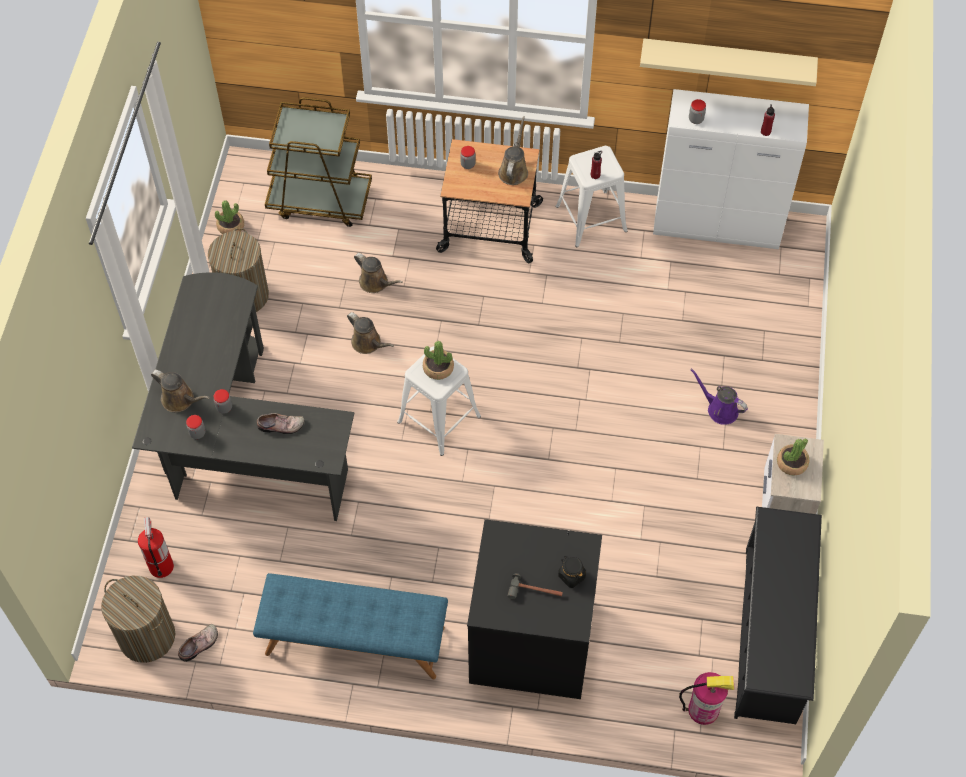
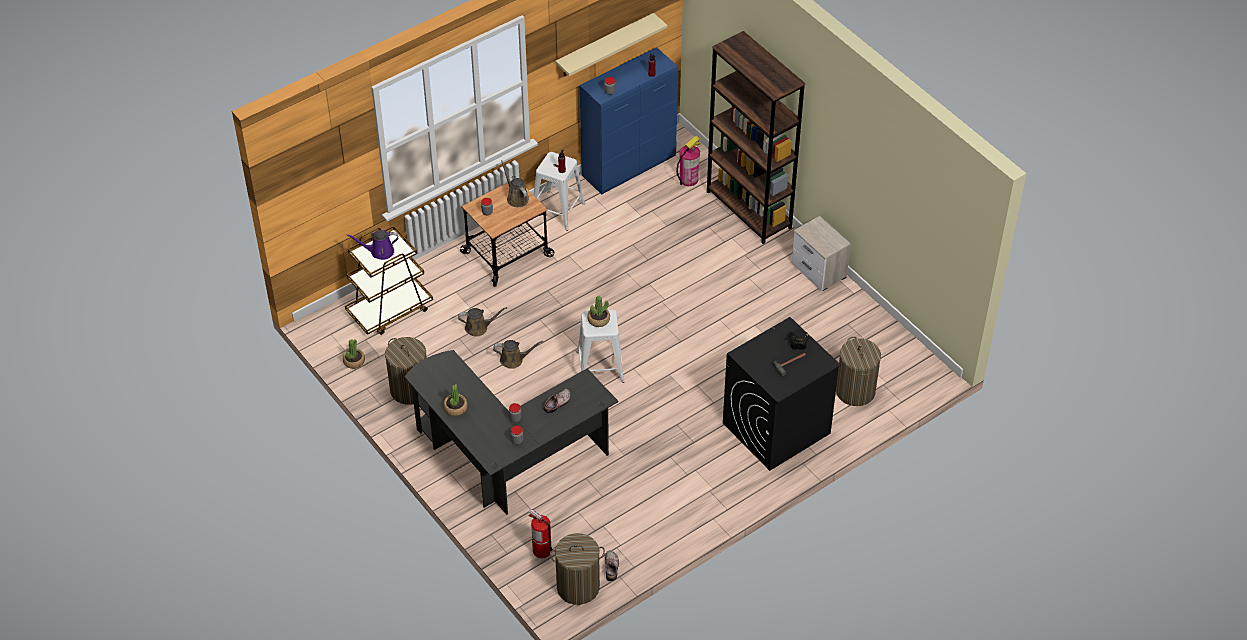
camera: 45 degrees left, 10 degrees down
(180, 400) = (486, 433): brown watering can -> none
(354, 641) = (689, 499): blue bench -> none
(663, 674) = (855, 391): none -> laundry basket
(703, 709) = (891, 391): fire extinguisher -> fire extinguisher (688, 179)
(718, 226) = (629, 166): white cabinet -> blue cabinet
(719, 409) = (737, 253): purple watering can -> purple watering can (379, 252)
(770, 635) = (882, 335): black shoe rack -> none
(789, 370) = (749, 210): none -> brown bookcase
(791, 463) = (817, 237): potted plant -> potted plant (455, 408)

